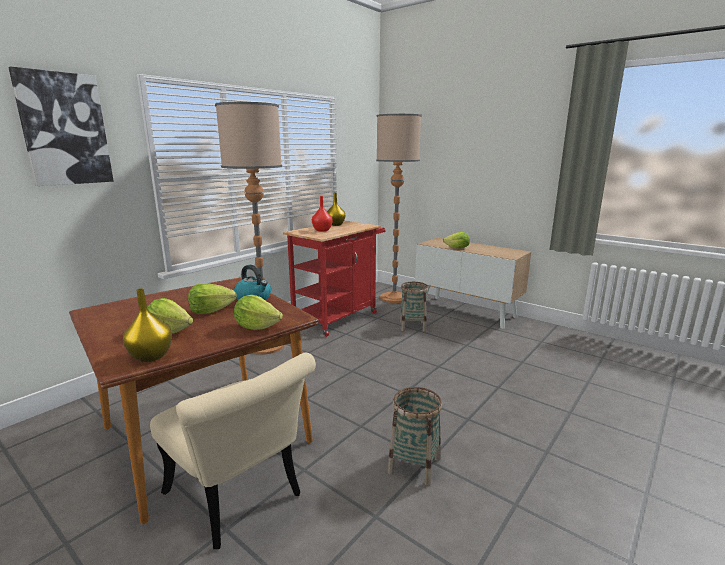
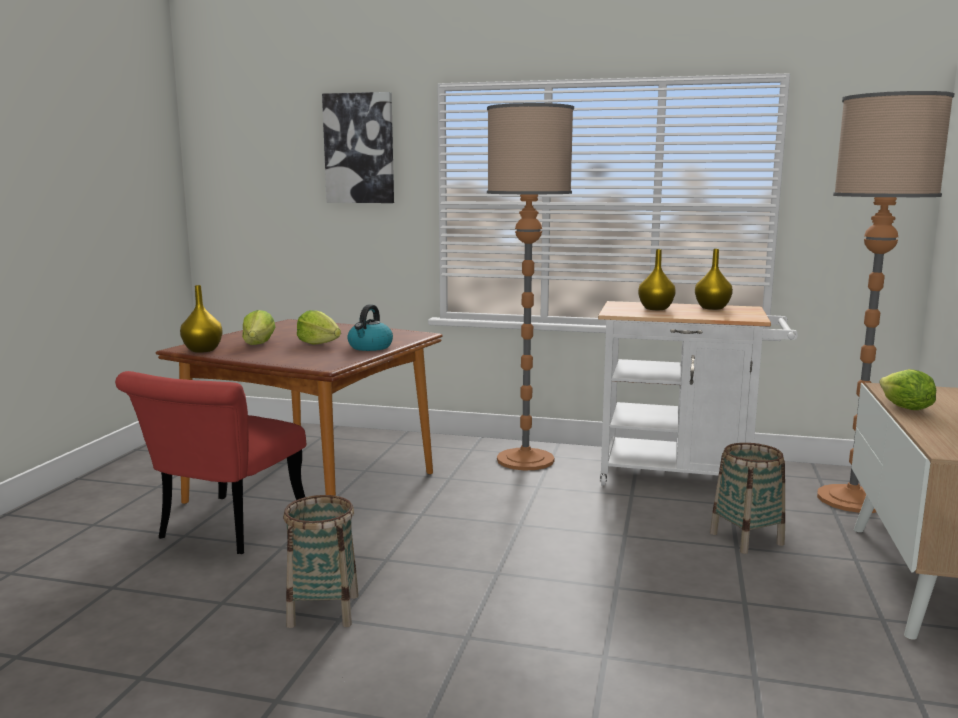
camera: 65 degrees right, 5 degrees down
(240, 499) = (224, 530): beige chair -> red chair
(257, 327) = (288, 360): lettuce -> none
(322, 230) = (655, 309): red vase -> yellow vase
(339, 317) = (684, 477): red cart -> white cart

